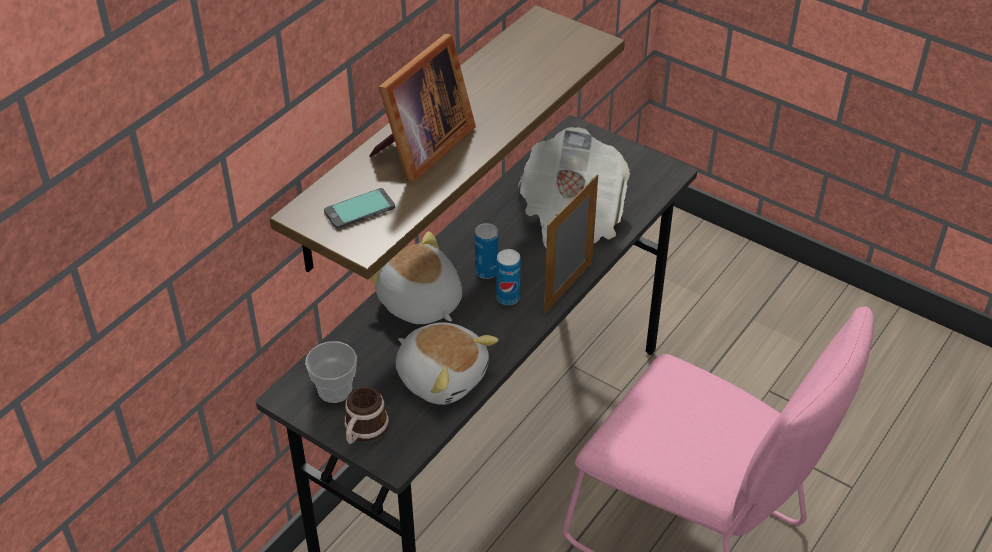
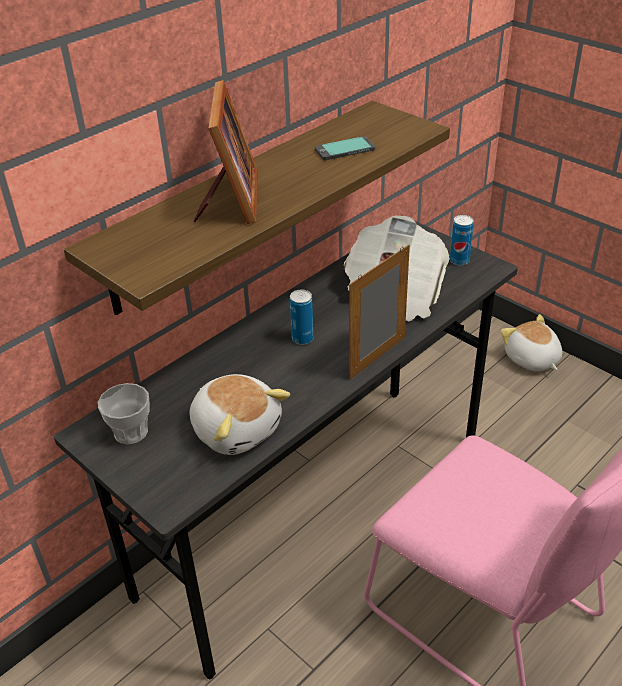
camera: 10 degrees right, 5 degrees down
(360, 210) = (152, 247): phone -> phone (345, 150)
(363, 431) = (145, 474): mug -> none
(420, 148) = (230, 200): picture frame -> picture frame turned 45 degrees counterclockwise
(420, 303) = (233, 361): plush toy -> plush toy (531, 359)
(508, 298) = (317, 363): can -> can (459, 261)

